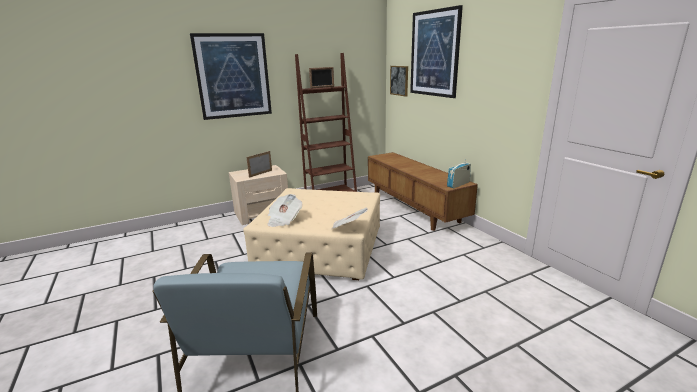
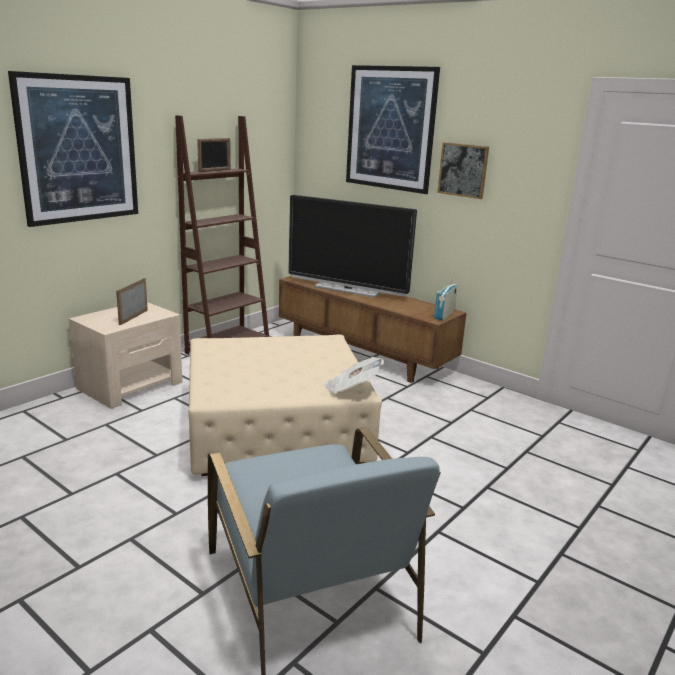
camera: 25 degrees left, 0 degrees up
(284, 220) = (244, 389): newspaper -> none
(399, 80) = (323, 162): picture -> picture (463, 170)
(405, 164) = (347, 289): none -> television

